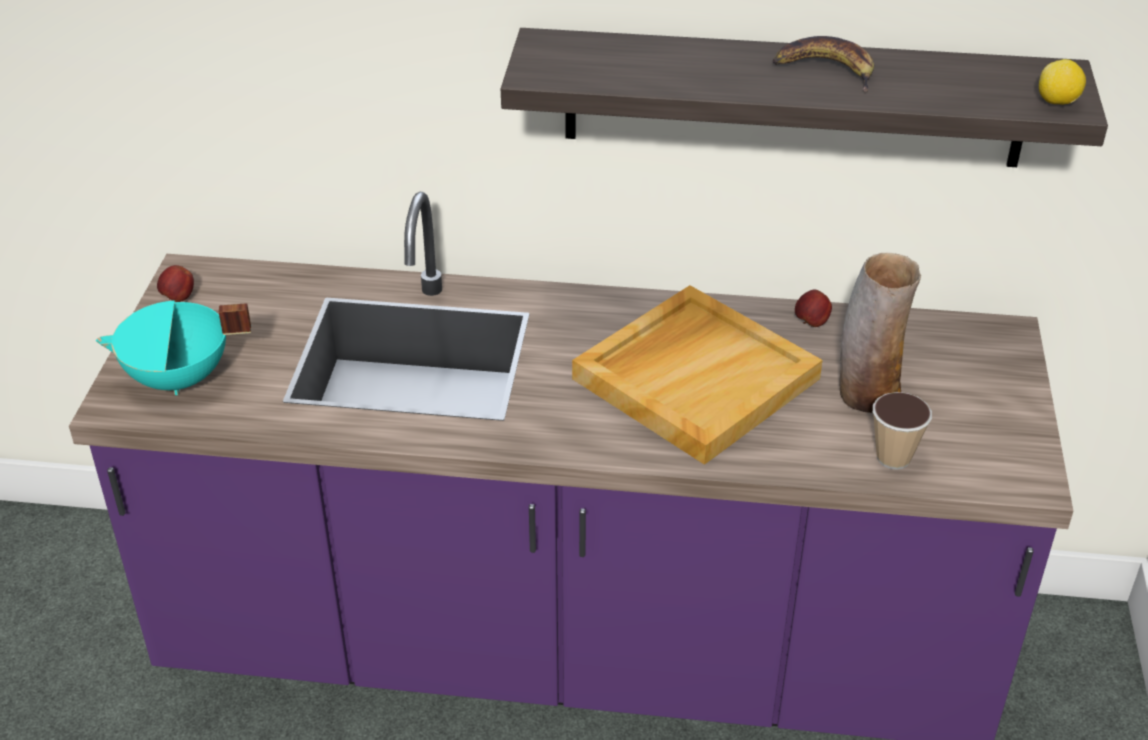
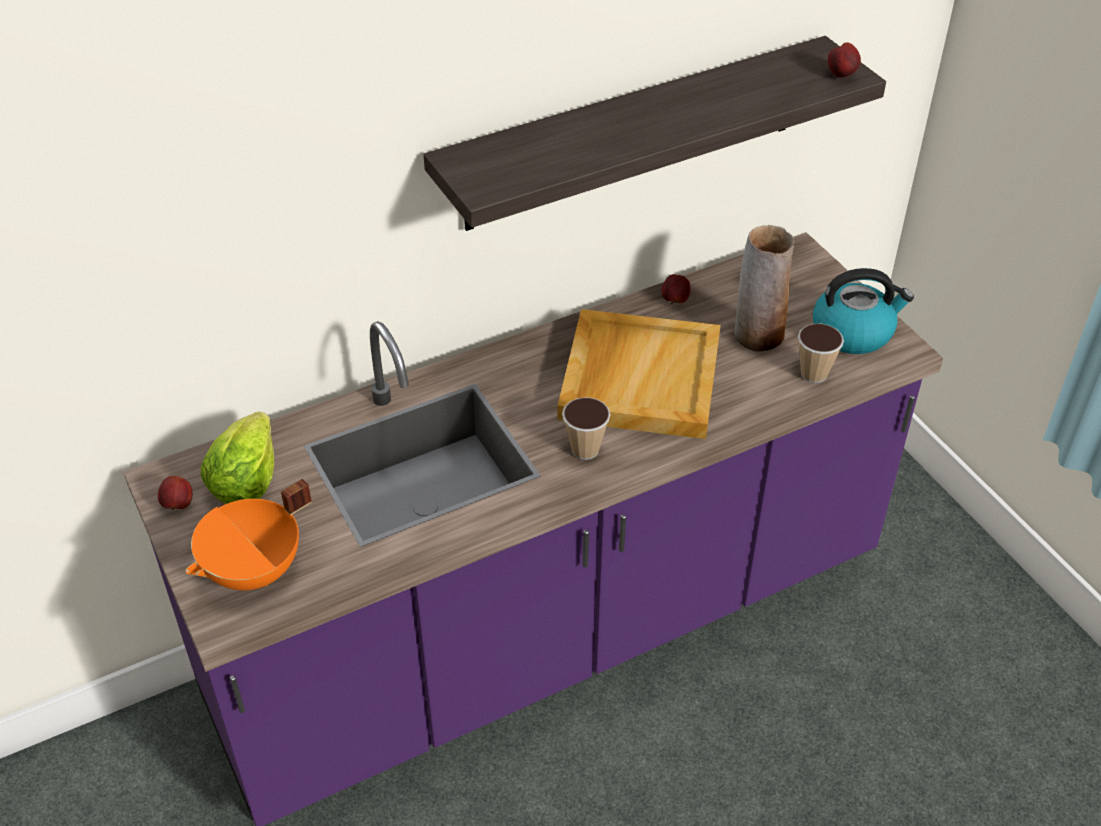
camera: 35 degrees left, 5 degrees up
(179, 379) = (255, 572): turquoise cooking pot -> orange cooking pot
(250, 304) = (246, 480): none -> lettuce
(571, 417) = (585, 449): none -> cup
(827, 70) = (678, 106): banana -> none
(986, 437) = (853, 332): none -> kettle
(1057, 102) = (842, 75): lemon -> apple

